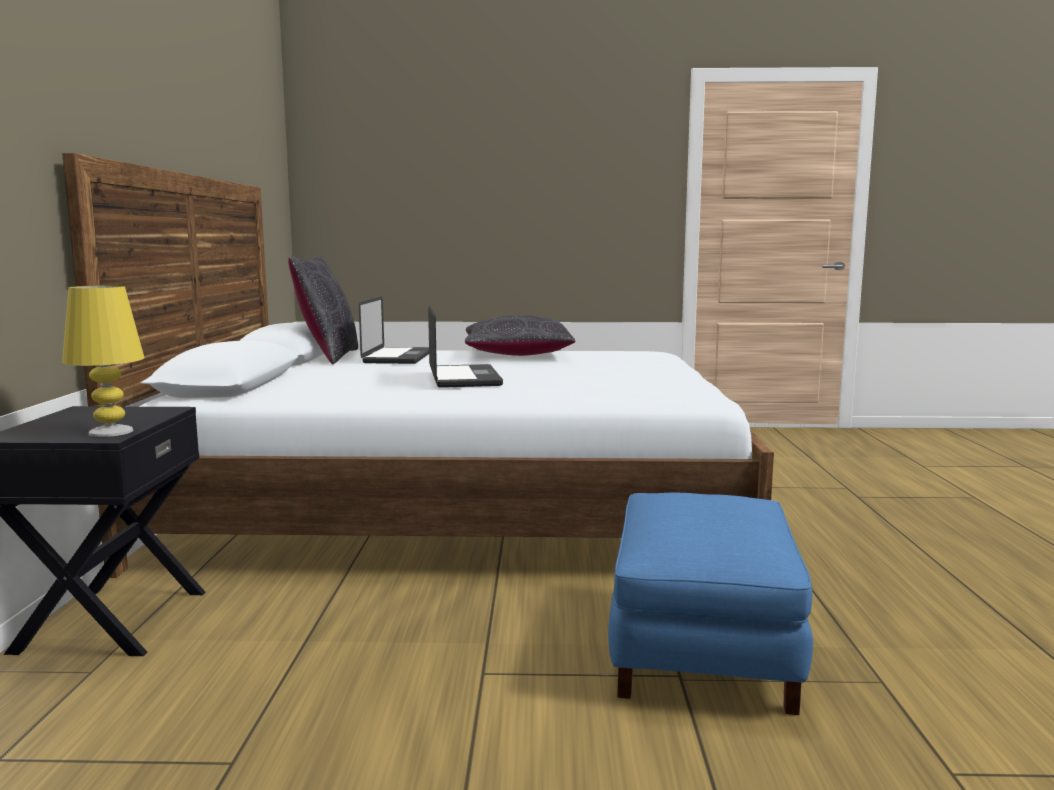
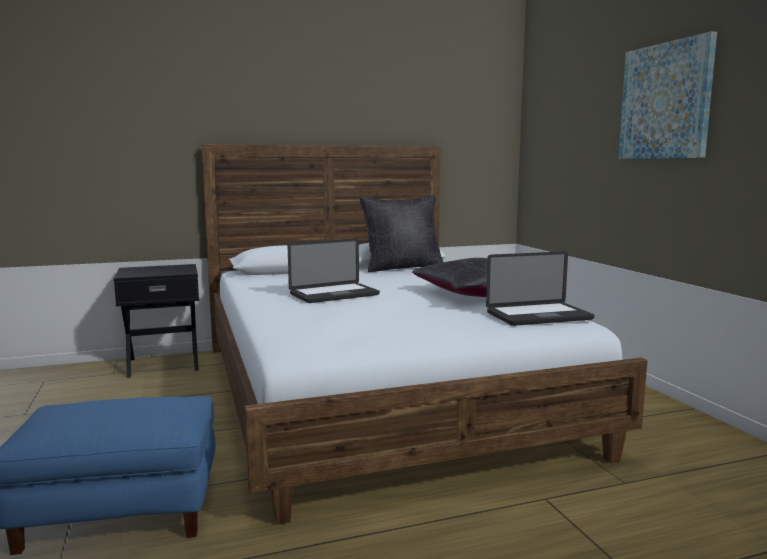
camera: 70 degrees right, 0 degrees up
(111, 432) = (134, 274): yellow table lamp -> none
(398, 357) = (418, 277): laptop -> laptop (539, 316)
(543, 158) = (665, 101): none -> picture

